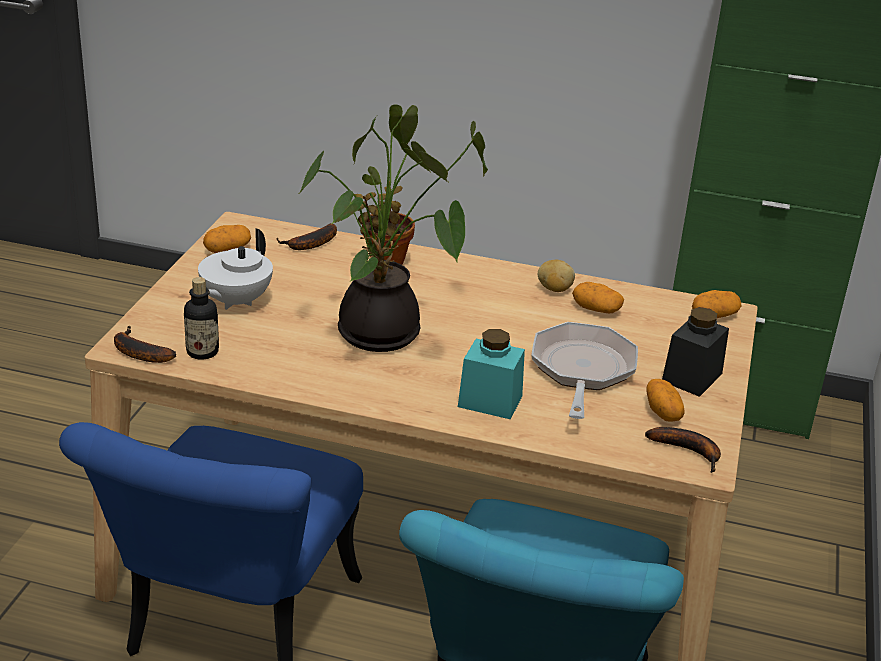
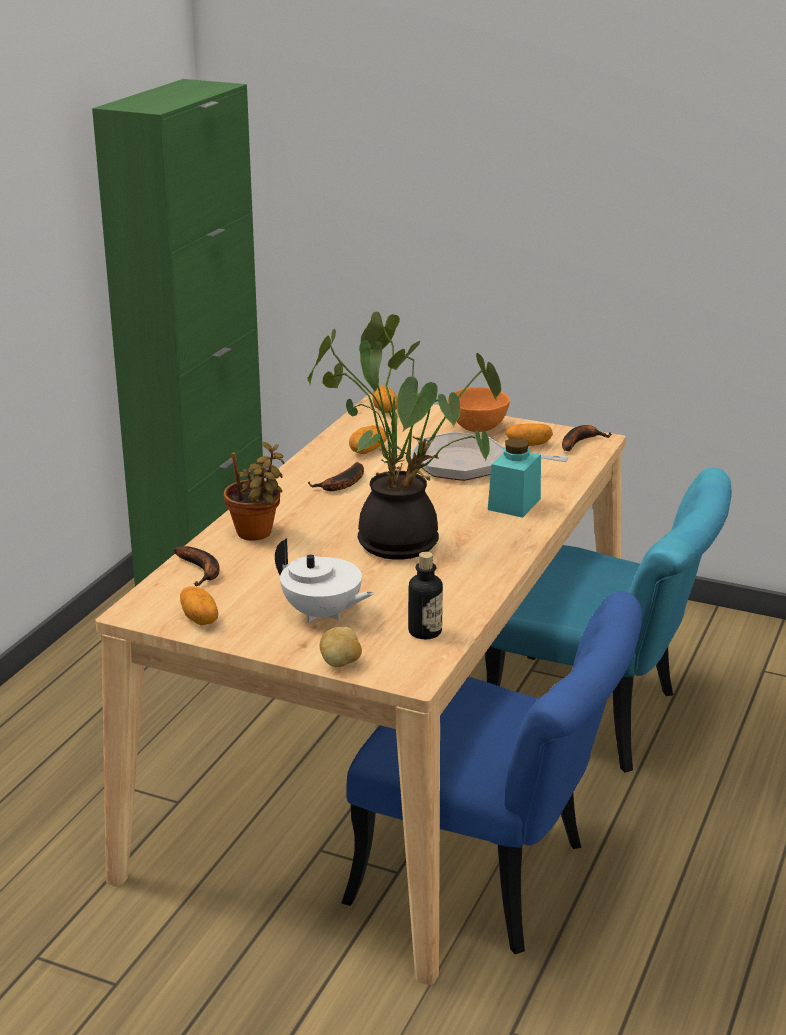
camera: 80 degrees left, 5 degrees down
(137, 352) = (423, 668): banana -> banana (342, 485)
(554, 289) = (328, 463): potato -> potato (341, 663)
(692, 377) = (479, 429): black jar -> orange bowl

